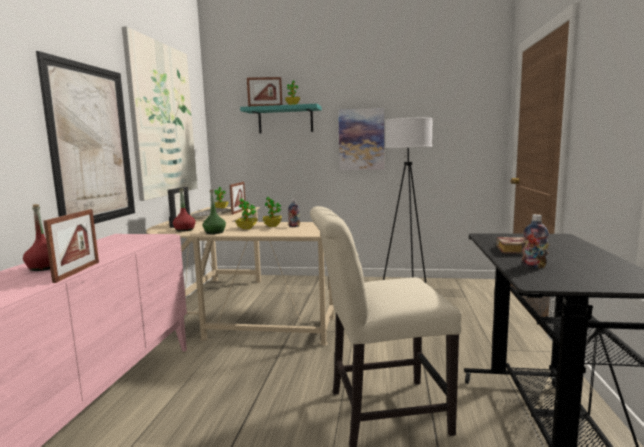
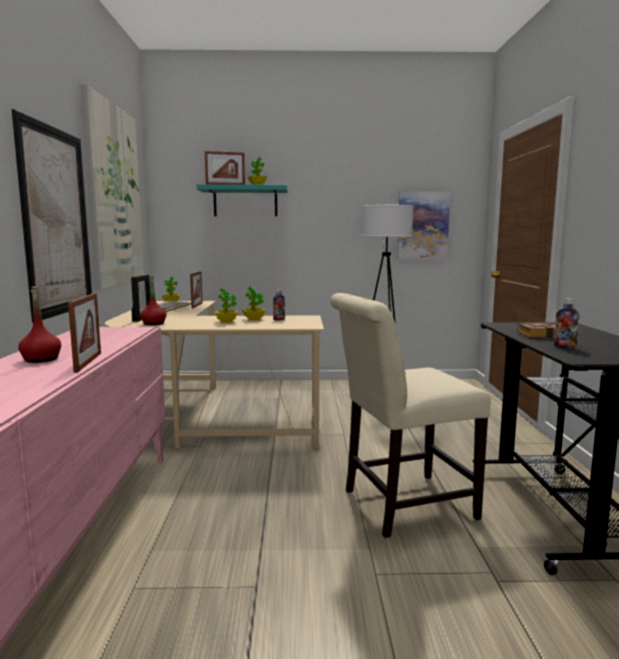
camera: 10 degrees left, 0 degrees up
(214, 232) = (193, 326): green bottle -> none
(361, 139) = (331, 227): picture -> picture (423, 225)

